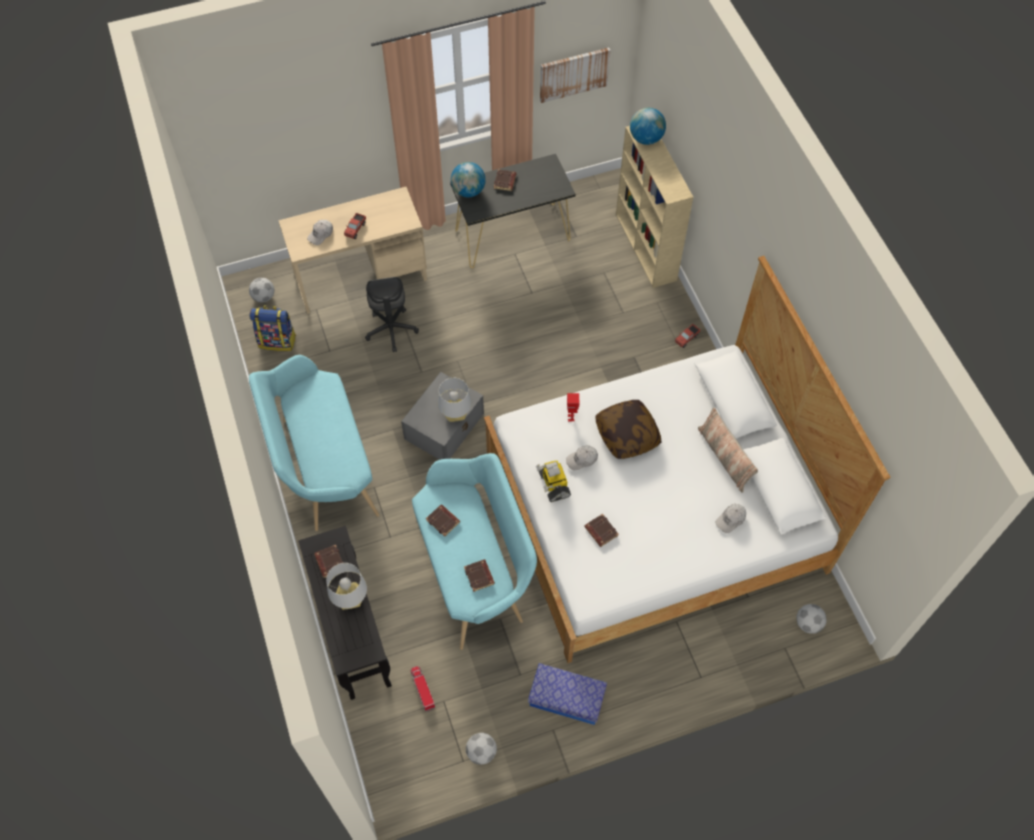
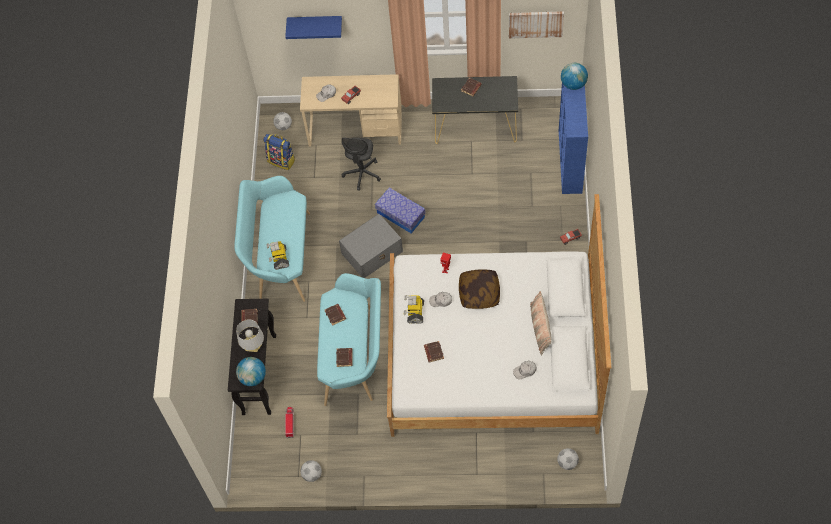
camera: 25 degrees right, 0 degrees up
(285, 137) = (315, 23): none -> blue shelf
(335, 466) = (279, 258): none -> toy robot
(455, 415) = (377, 247): grey table lamp -> none
(468, 191) = (442, 88): globe -> globe (253, 377)
(566, 698) = (381, 458): storage box -> storage box (400, 215)
(646, 247) = (570, 162): beige bookcase -> blue bookcase

